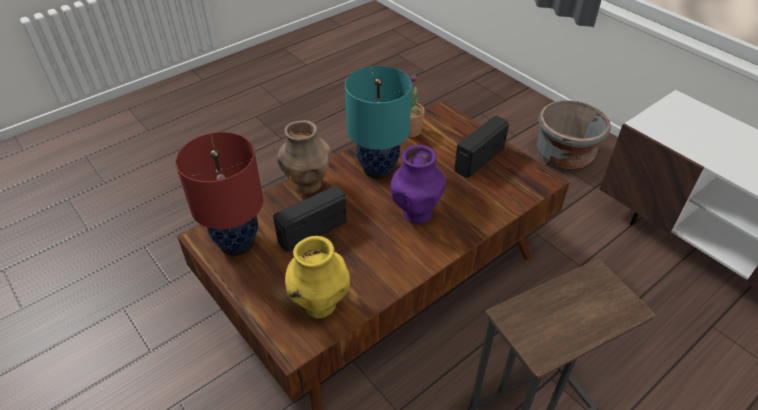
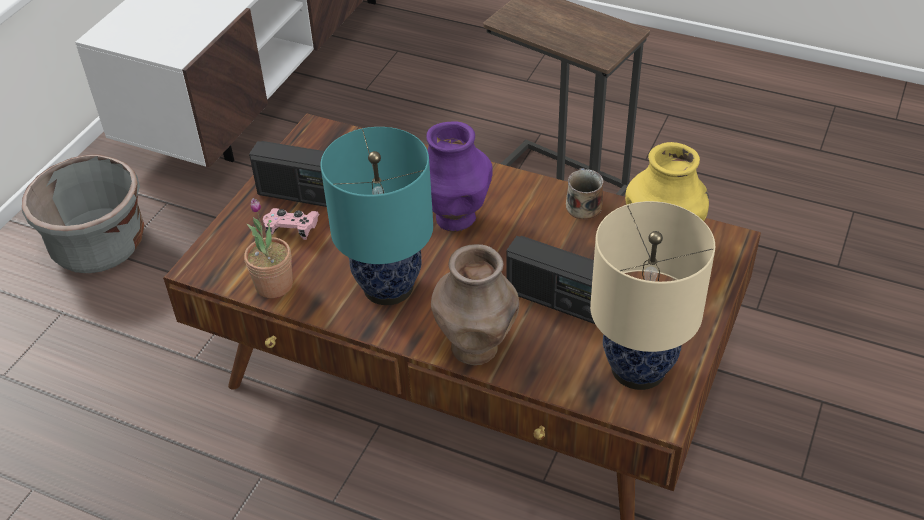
camera: 115 degrees left, 0 degrees up
(237, 242) = (637, 368): red table lamp -> beige table lamp
(387, 281) = (583, 205): none -> mug
(451, 147) = (292, 229): none -> pink game controller

